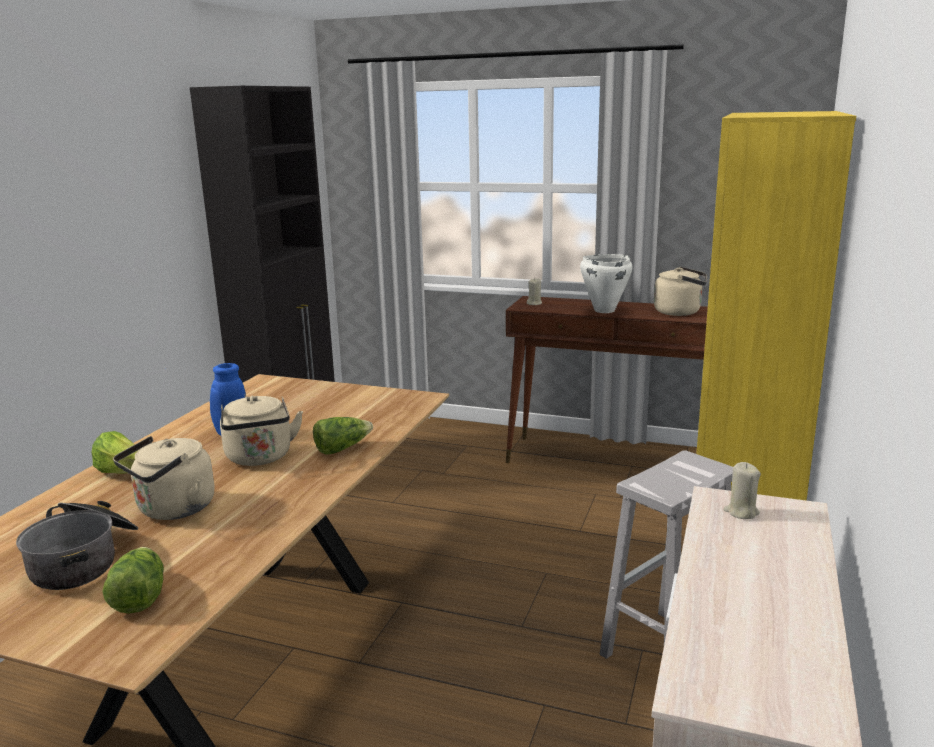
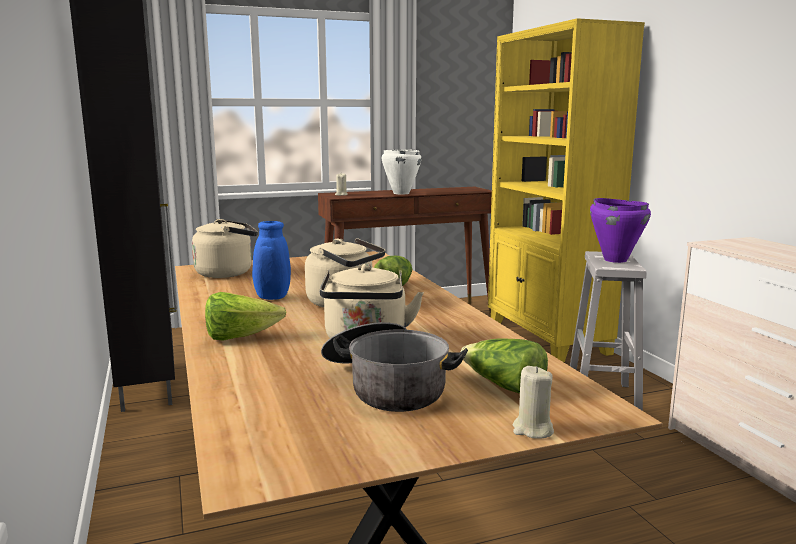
camera: 40 degrees left, 5 degrees down
(680, 312) = (450, 190): beige kettle -> beige kettle (228, 273)
(682, 476) = (615, 260): none -> purple cooking pot
(741, 512) = (735, 245): beige candle -> beige candle (532, 430)

